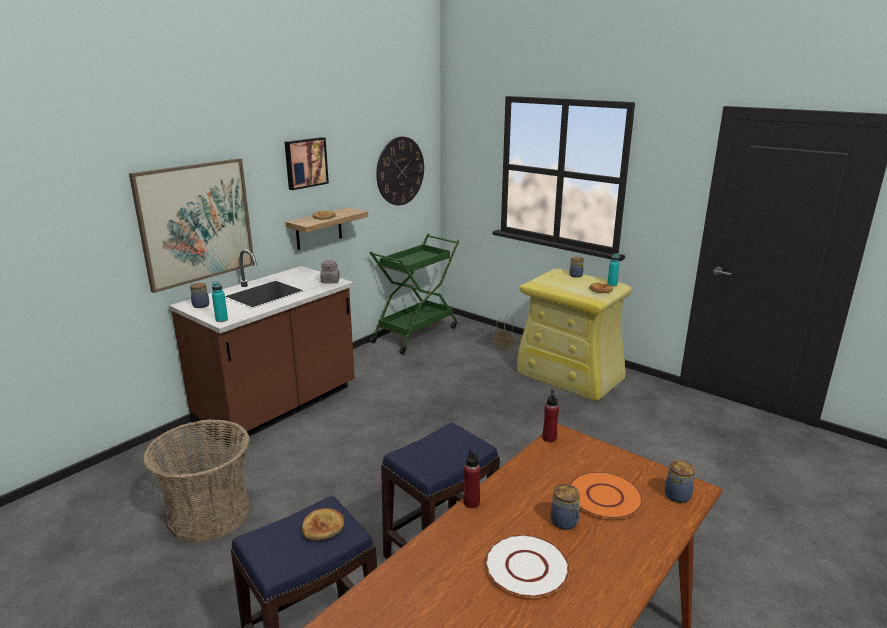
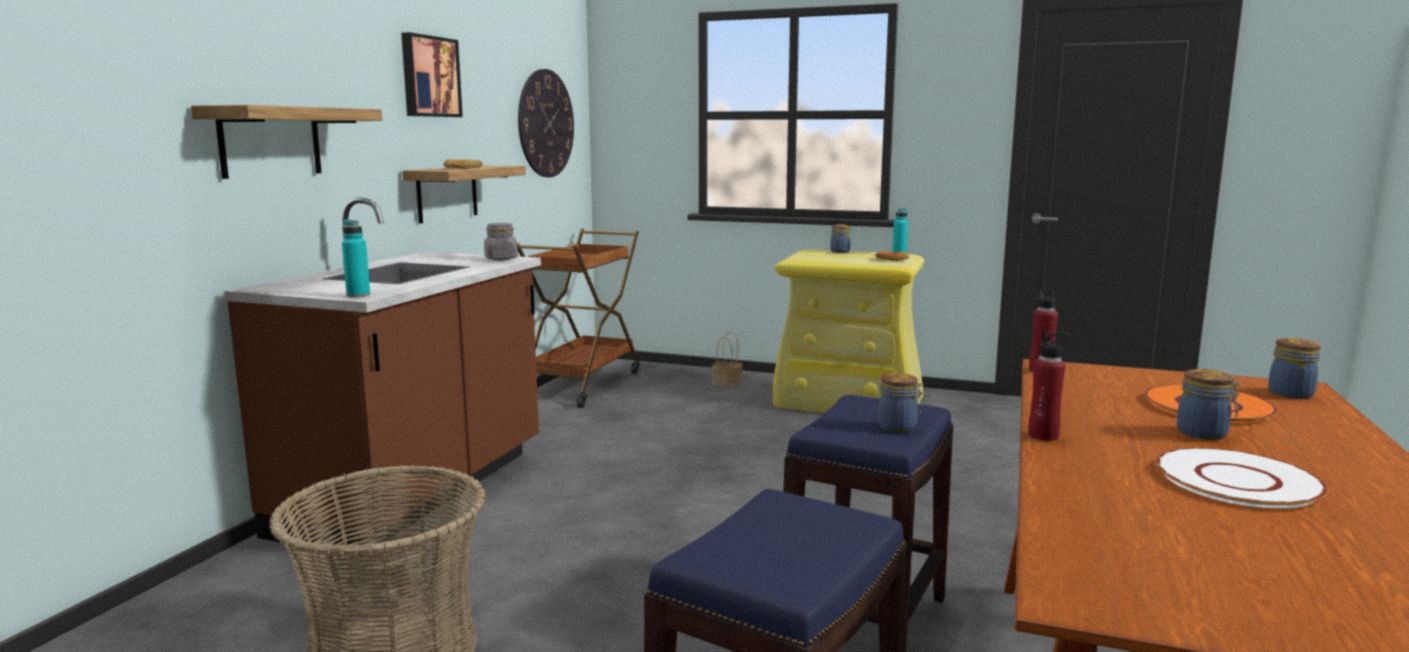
camera: 20 degrees left, 10 degrees down
(196, 223) = (270, 142): picture -> shelf
(201, 306) = (294, 287): jar -> jar (898, 427)
(323, 526) = (806, 522): bread -> none
(416, 335) = (583, 385): green cart -> brown cart

